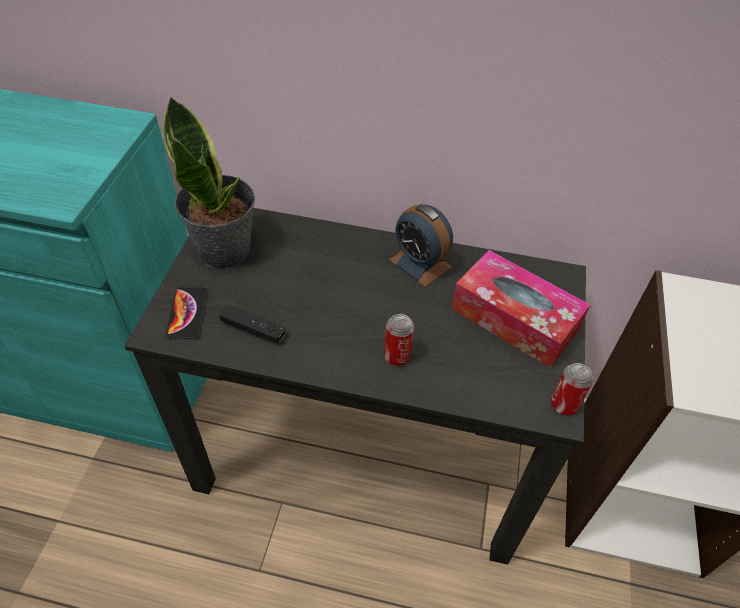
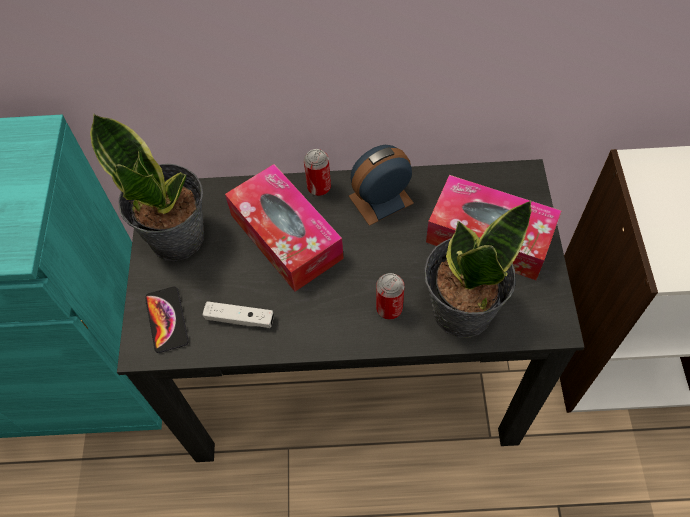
camera: 10 degrees left, 10 degrees up
(253, 329) = (239, 319): black game controller -> white game controller
(322, 272) = (286, 236): none -> tissue box
(420, 263) = (381, 199): alarm clock -> alarm clock turned 120 degrees clockwise
(467, 375) = (461, 310): none -> potted plant
(564, 405) = (558, 315): can -> can (319, 187)

